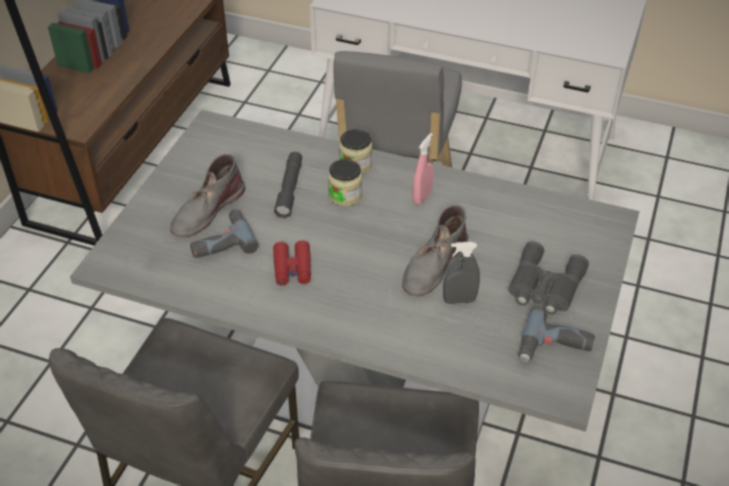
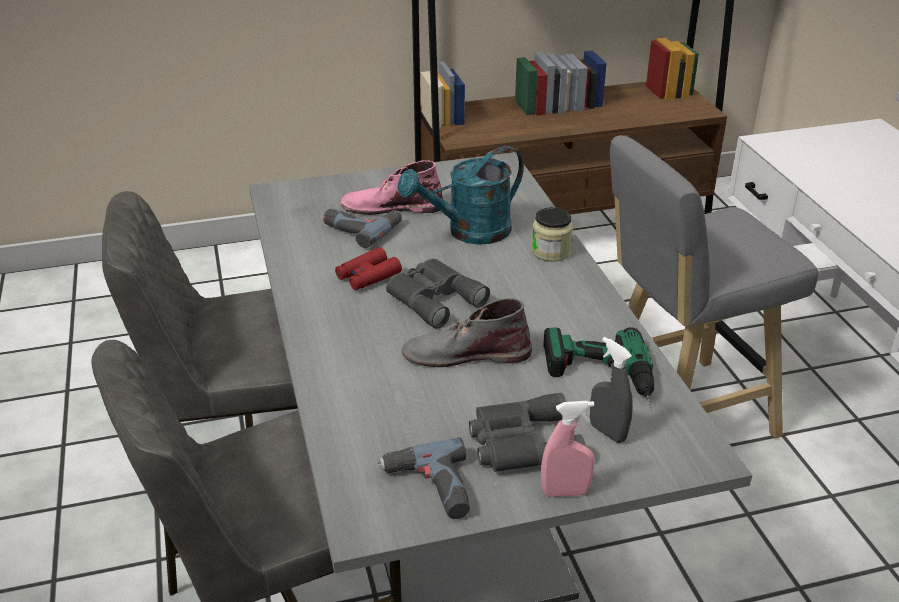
camera: 55 degrees right, 10 degrees down
(207, 210) = (391, 206): grey boot -> pink boot
(289, 189) = (469, 232): grey flashlight -> turquoise watering can
(345, 195) = (500, 263): jar -> none
(354, 248) = (433, 297): none -> grey binoculars
(422, 197) = (557, 307): pink spray bottle -> pink spray bottle (565, 492)
(459, 300) = (432, 390): grey spray bottle -> grey spray bottle (607, 432)
(513, 220) = (601, 380): none -> power drill

